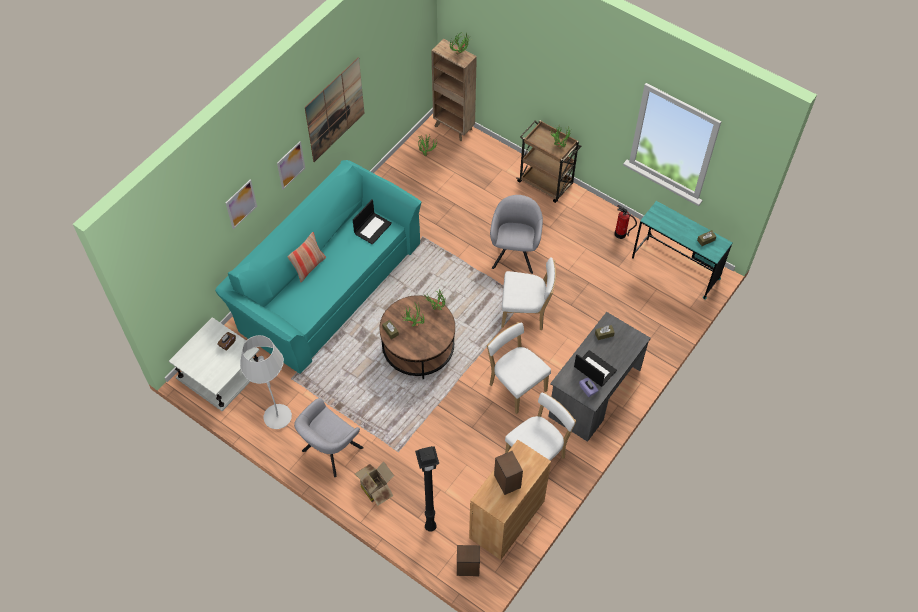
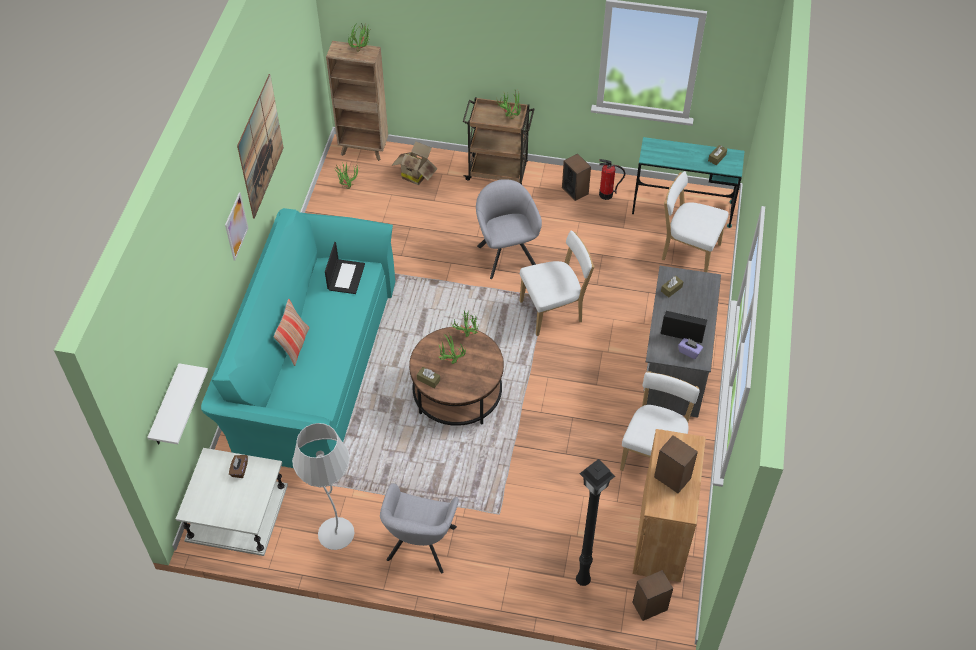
camera: 25 degrees left, 5 degrees down
(177, 282) = (166, 408): none -> white shelf
(241, 204) = (204, 287): picture -> none
(376, 488) = (497, 565): cardboard box -> cardboard box (415, 174)
(516, 386) = (588, 390): white chair -> white chair (688, 251)
(597, 221) = (575, 190): none -> speaker

